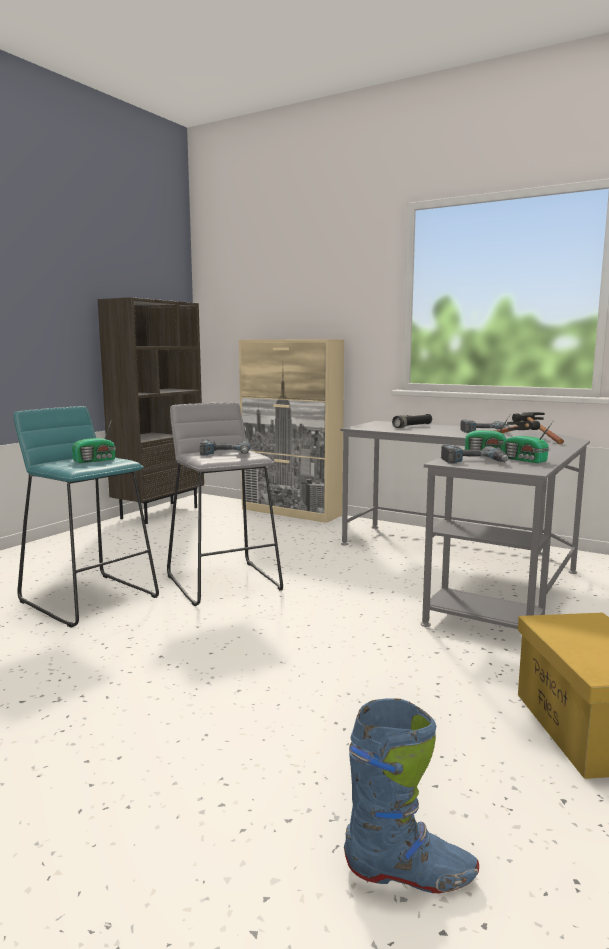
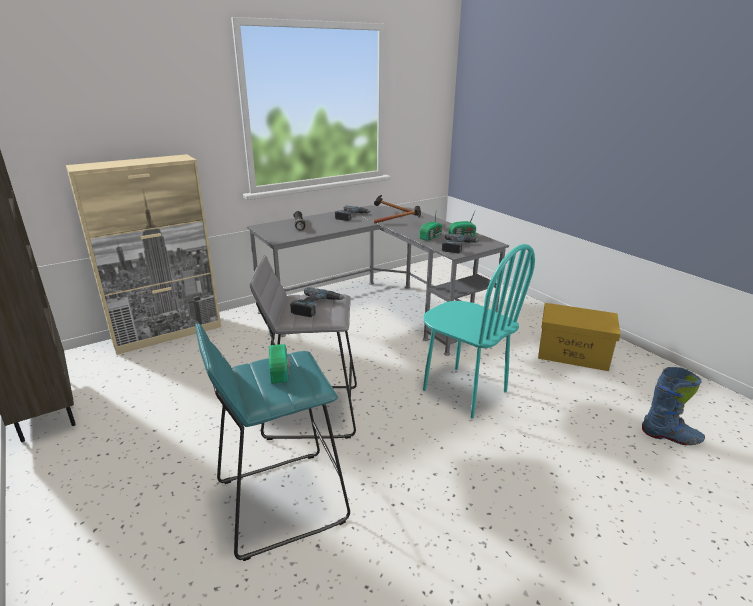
camera: 65 degrees left, 15 degrees up
(345, 649) = (464, 391): none -> turquoise chair
(410, 874) = (670, 437): blue boot -> blue boot turned 75 degrees clockwise

